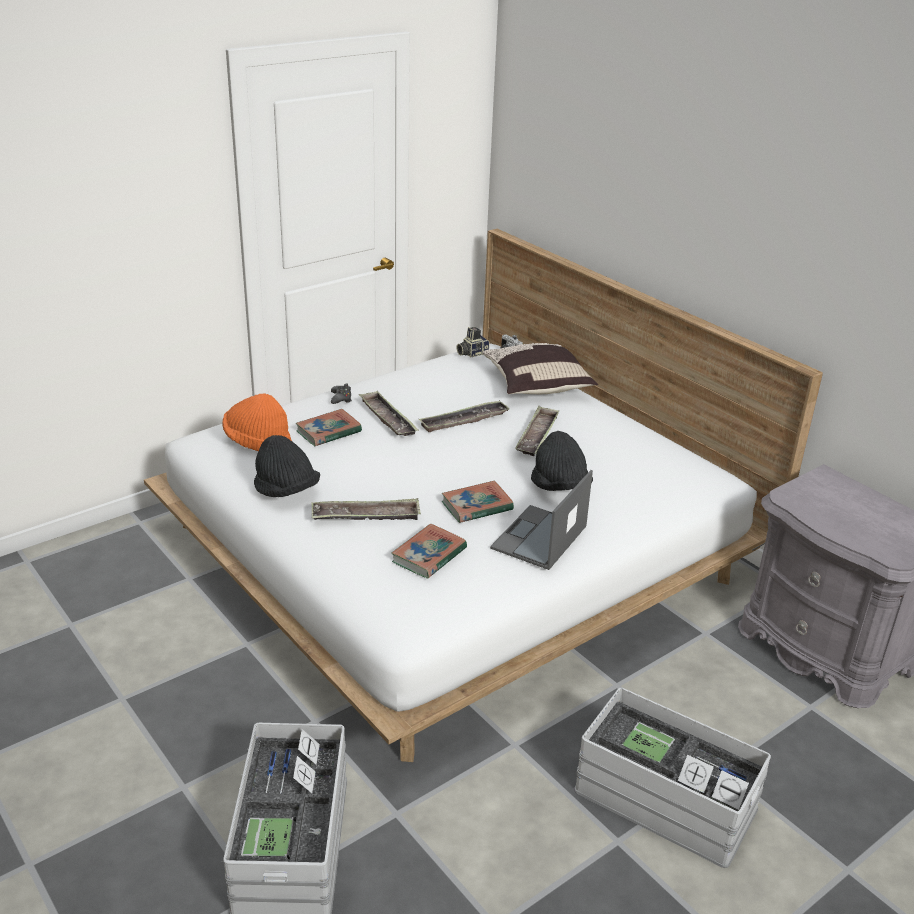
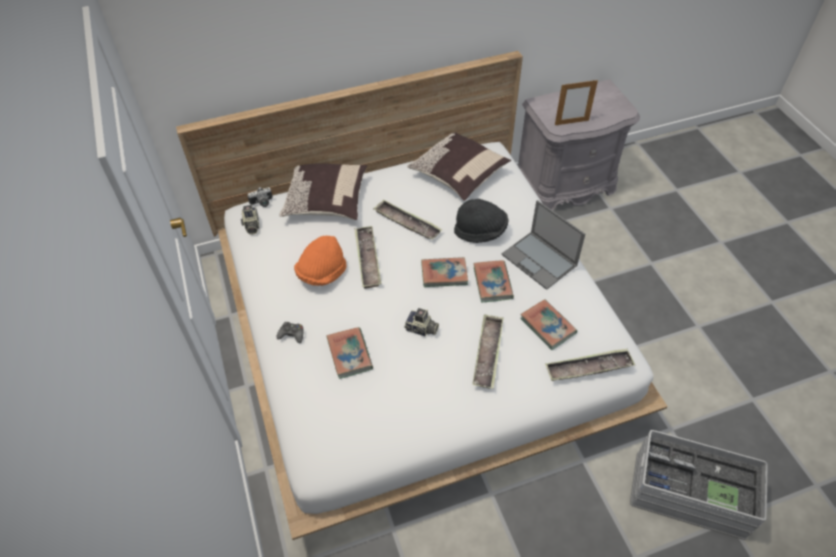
camera: 70 degrees left, 20 degrees up
(257, 441) = (344, 412): orange hat -> orange hat (322, 273)
(286, 491) = (435, 402): black hat -> none
(381, 468) = (421, 329): none -> camera
(387, 418) = (344, 308): tray -> tray (588, 368)
(471, 471) = (444, 274): none -> book
(651, 459) = (458, 174): none -> pillow
(666, 798) = (669, 294): grey storage box -> none
(810, 507) = (571, 122): none -> picture frame

